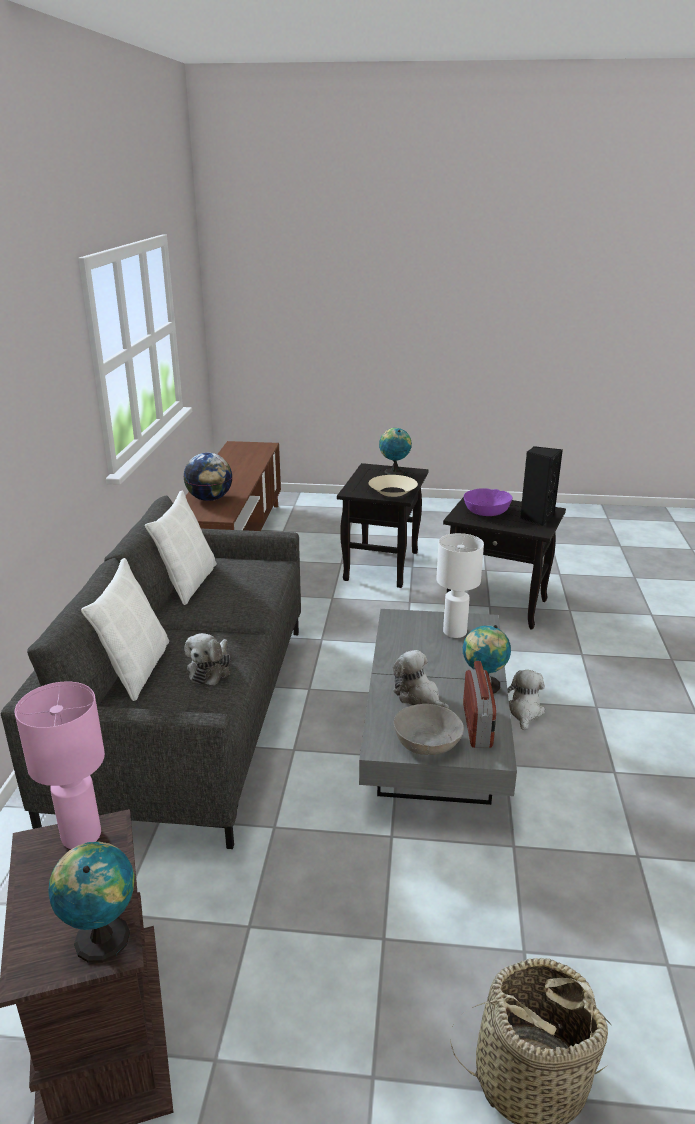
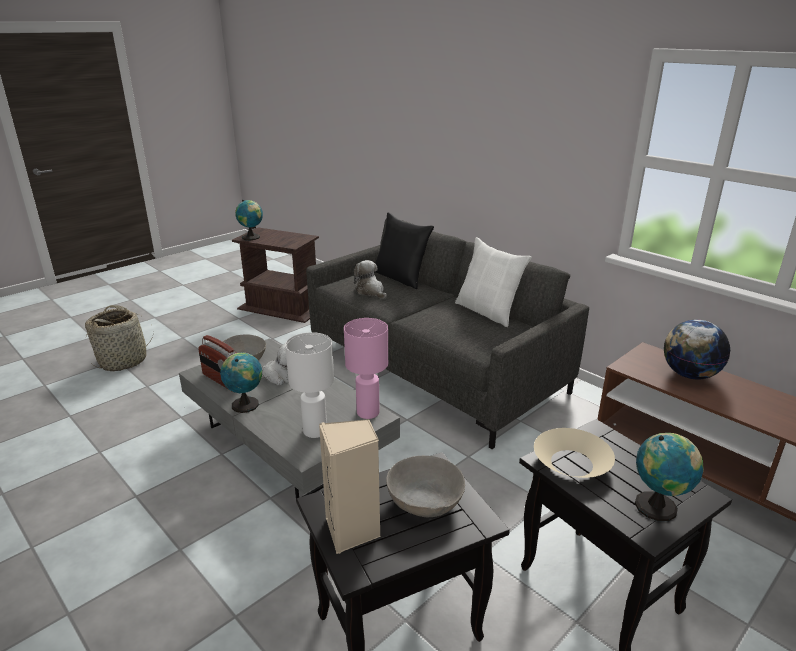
camera: 130 degrees right, 0 degrees up
(80, 835) = (297, 242): pink table lamp -> pink table lamp (368, 412)
(136, 669) = (401, 278): white pillow -> black pillow
(486, 511) = (425, 500): purple bowl -> grey bowl
(525, 711) = (240, 502): plush toy -> none
(536, 518) = (353, 531): black speaker -> beige speaker

